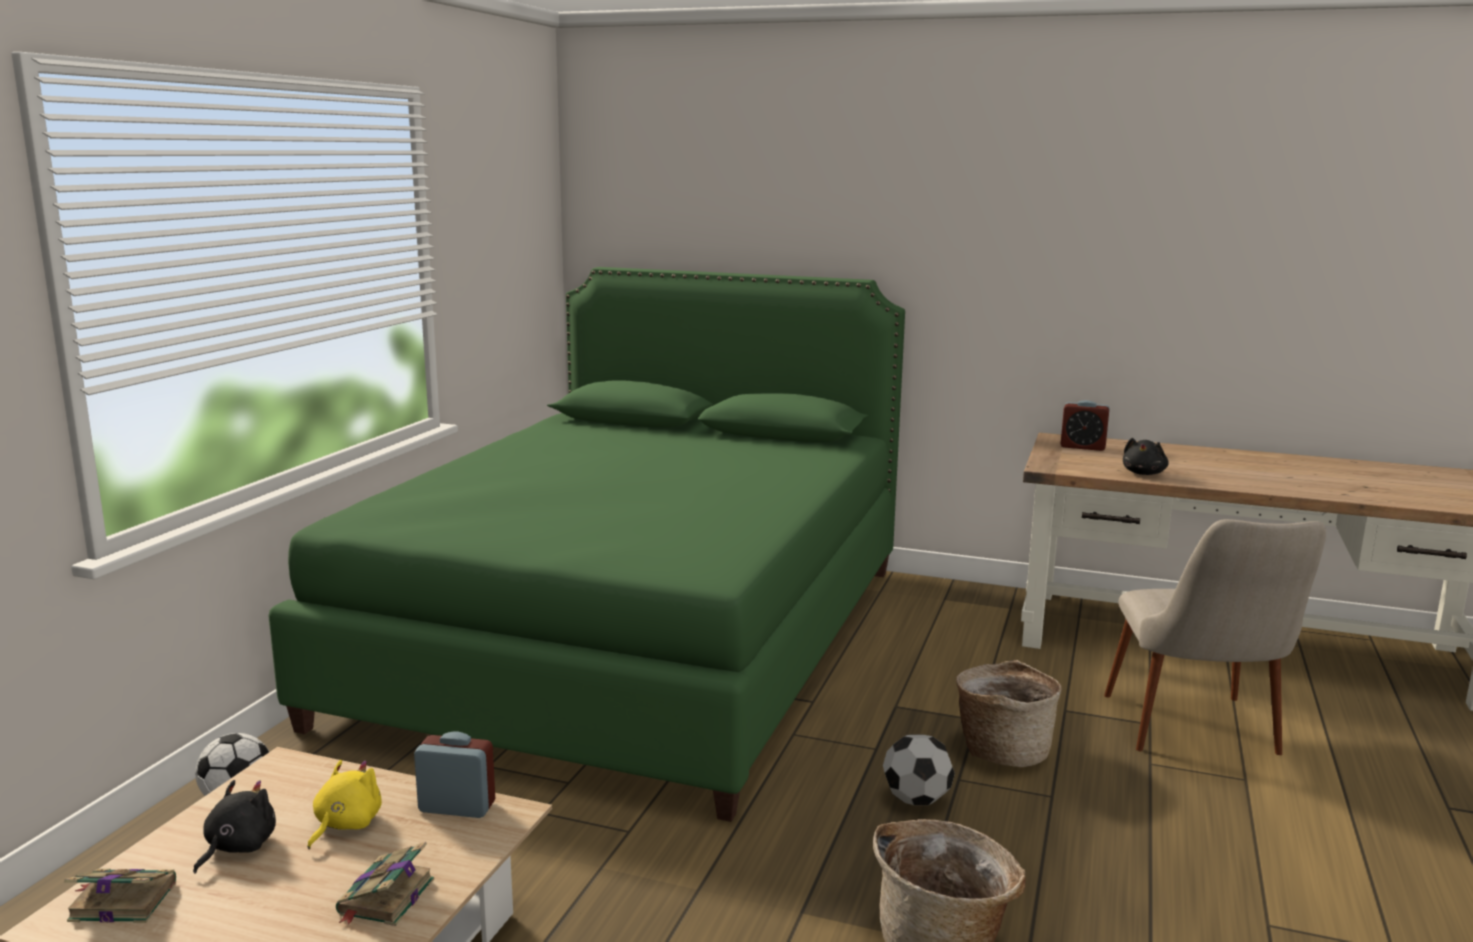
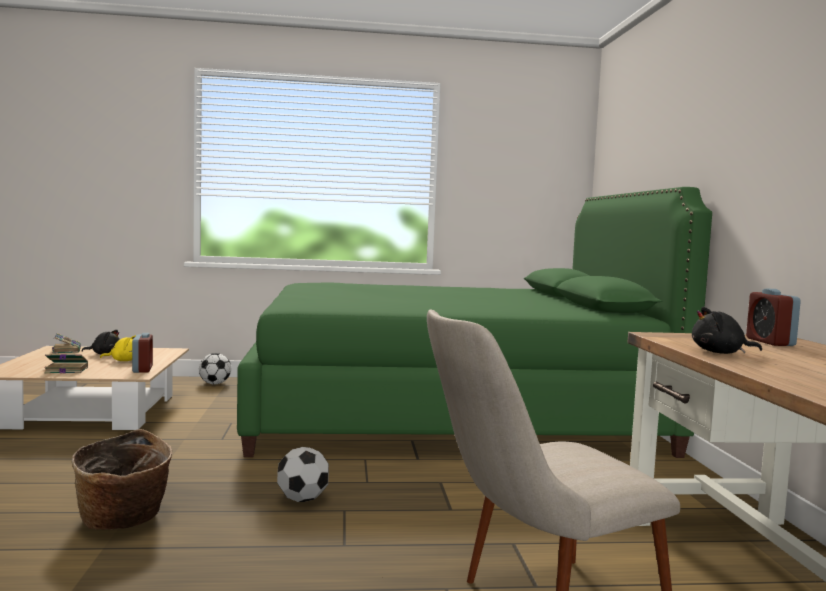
camera: 65 degrees right, 10 degrees down
(1002, 751) = (405, 522): basket -> none

